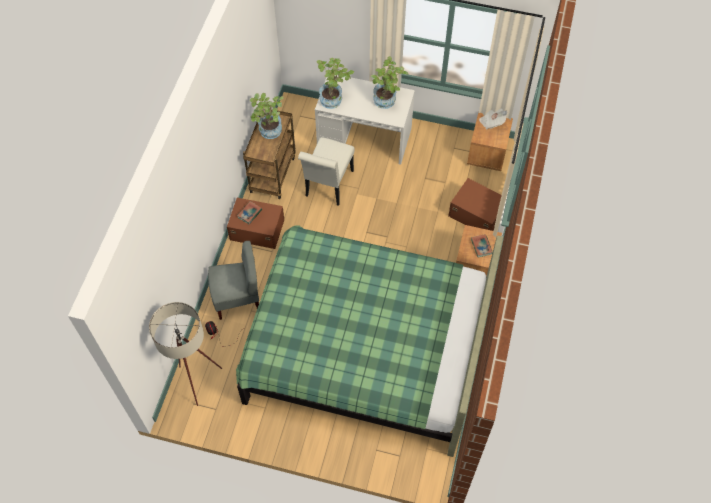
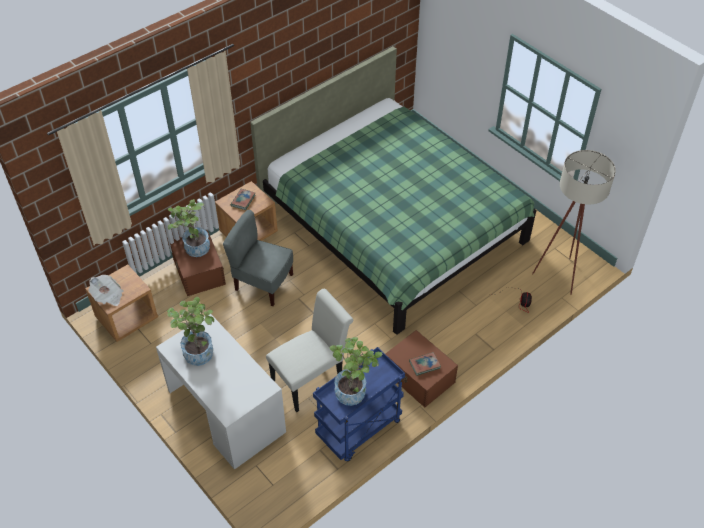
camera: 145 degrees left, 10 degrees down
(237, 298) = (482, 322): grey chair -> grey chair (263, 283)
(272, 173) = (359, 430): brown cart -> blue cart
(334, 99) = (249, 388): potted plant -> potted plant (193, 247)

